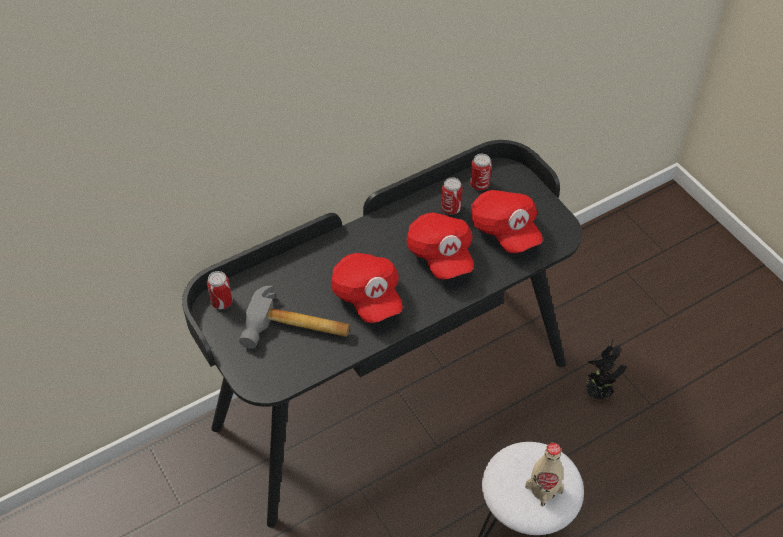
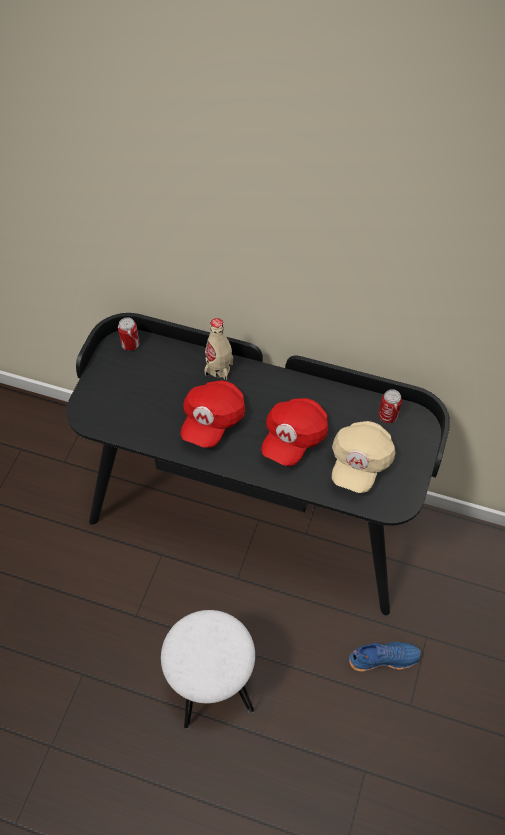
camera: 50 degrees right, 5 degrees up
(297, 330) = (146, 402): hammer -> none
(450, 209) = (344, 414): can -> none
(505, 231) = (359, 463): red cap -> beige cap
(543, 489) = (206, 663): beige bottle -> beige bottle (219, 369)
(598, 393) = (383, 657): potted plant -> blue shoe

